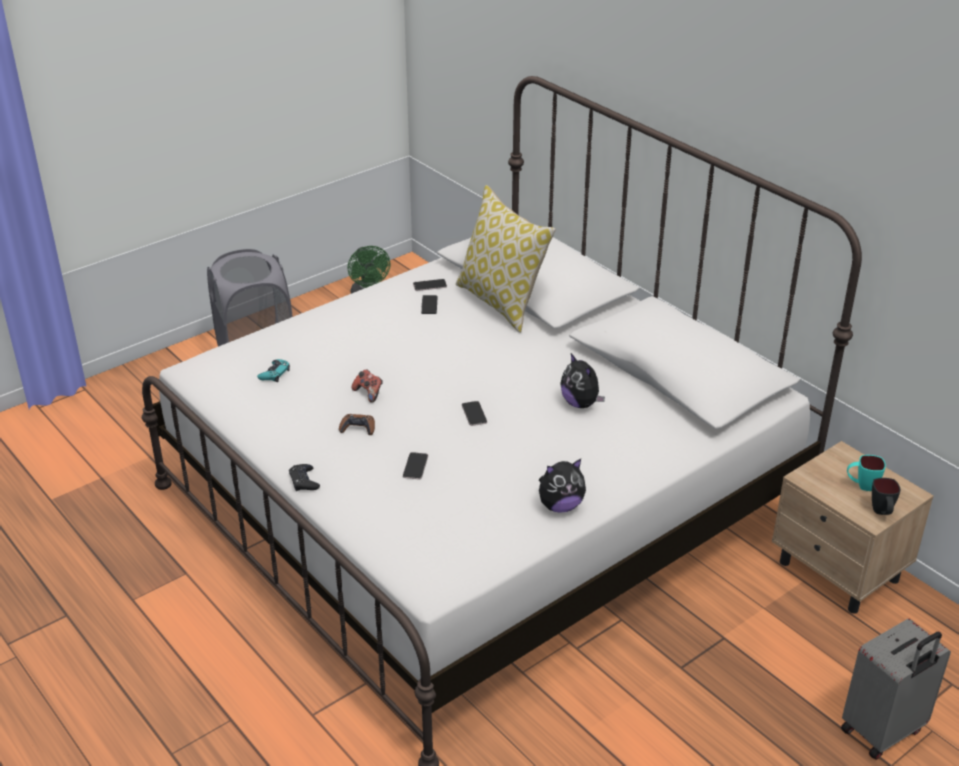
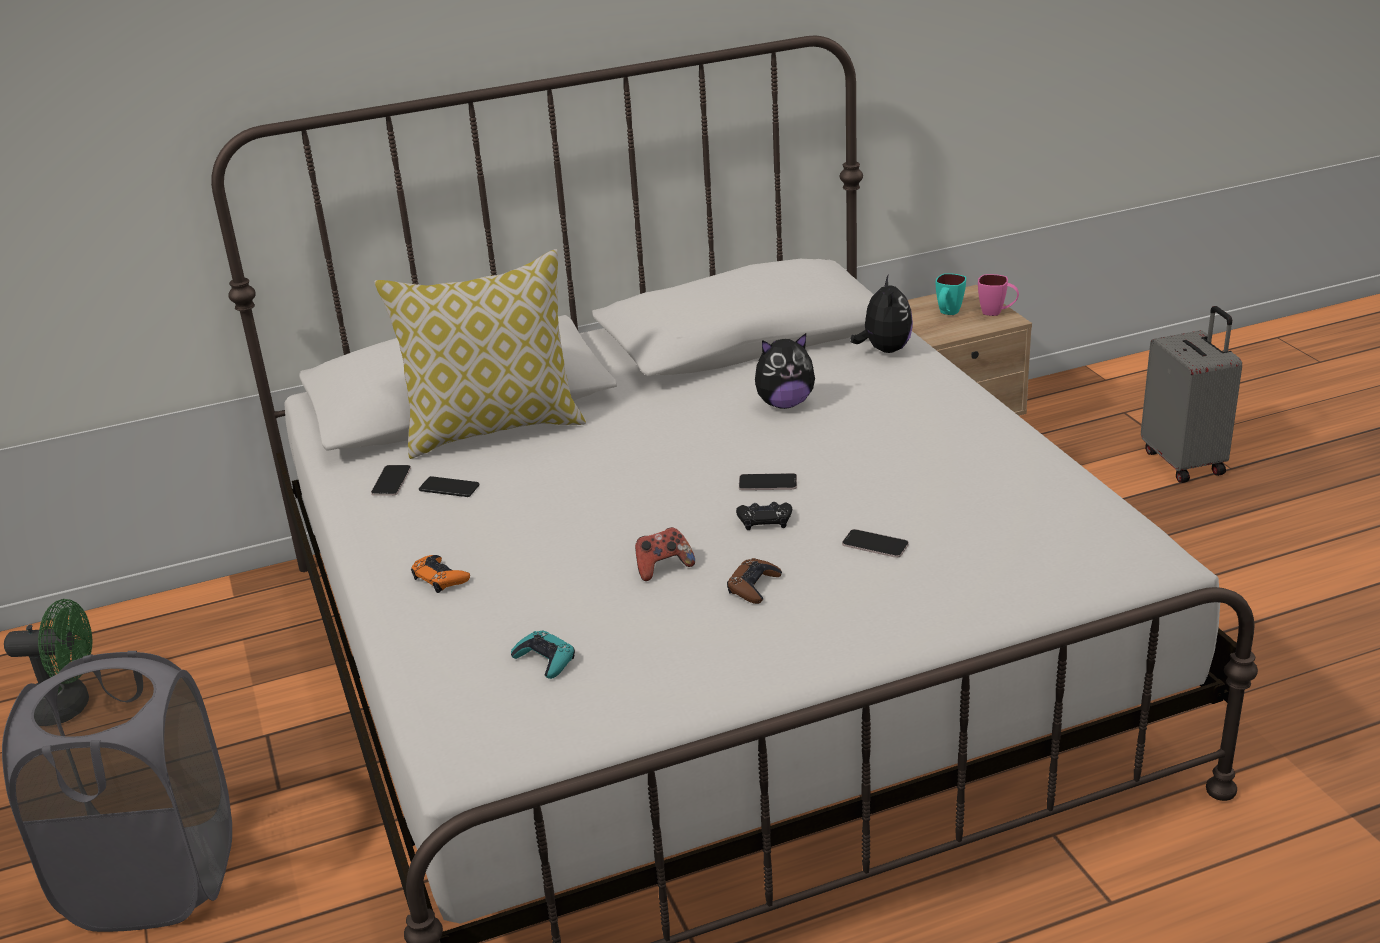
camera: 70 degrees left, 5 degrees down
(304, 481) = (875, 651): black game controller -> black game controller (765, 520)
(339, 325) = (440, 578): none -> orange game controller
(560, 506) = (1001, 446): plush toy -> plush toy (884, 350)
(882, 513) = (997, 312): black mug -> pink mug

